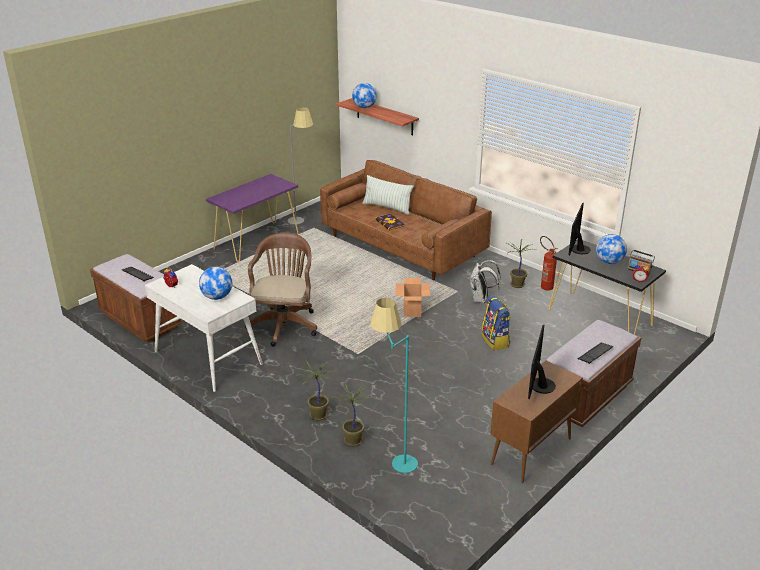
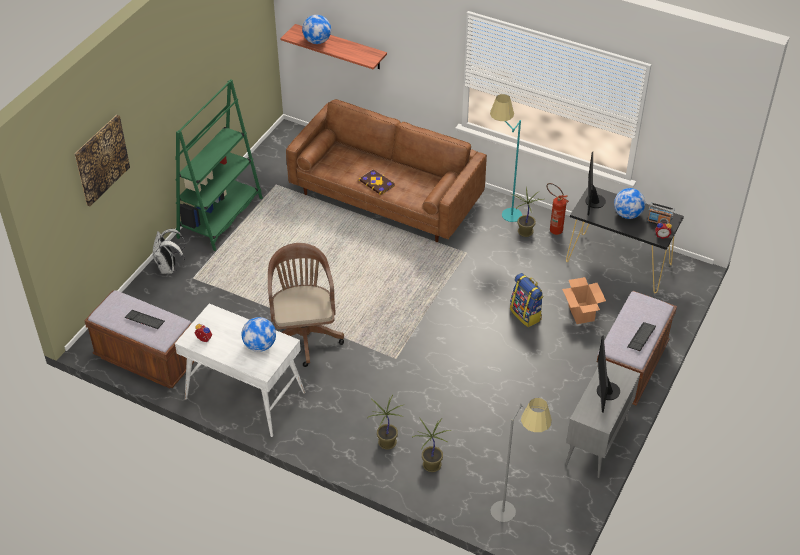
camera: 15 degrees left, 15 degrees up
(137, 136) = (101, 160): none -> picture
(257, 241) = (220, 218): purple console table -> green bookcase
(302, 222) = (259, 177): grey floor lamp -> grey floor lamp (514, 513)
(387, 208) = (364, 158): pillow -> none
(393, 460) = (477, 479): turquoise floor lamp -> turquoise floor lamp (502, 214)
(412, 310) = (429, 289): cardboard box -> cardboard box (581, 313)
(481, 300) = (495, 261): white backpack -> white backpack (169, 268)
(531, 452) = (596, 442): brown cabinet -> grey cabinet

